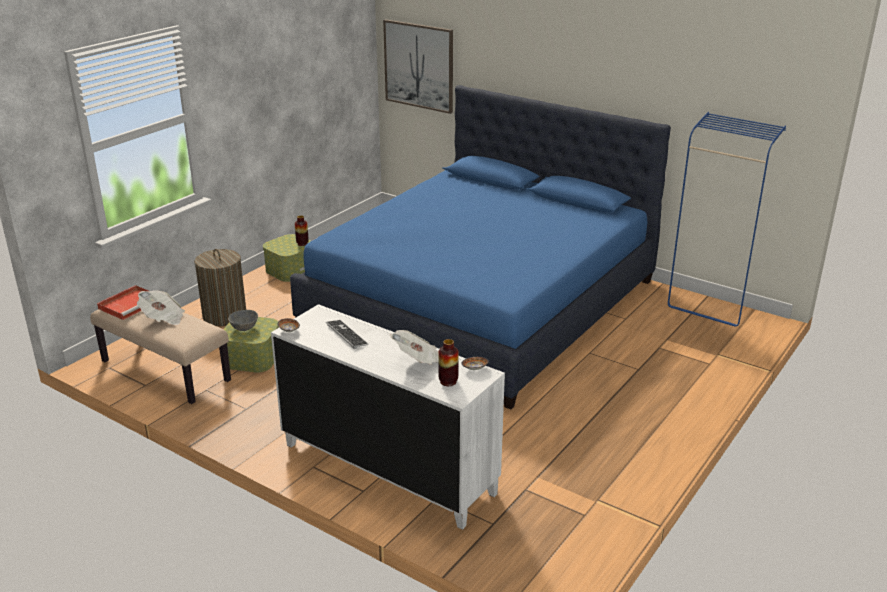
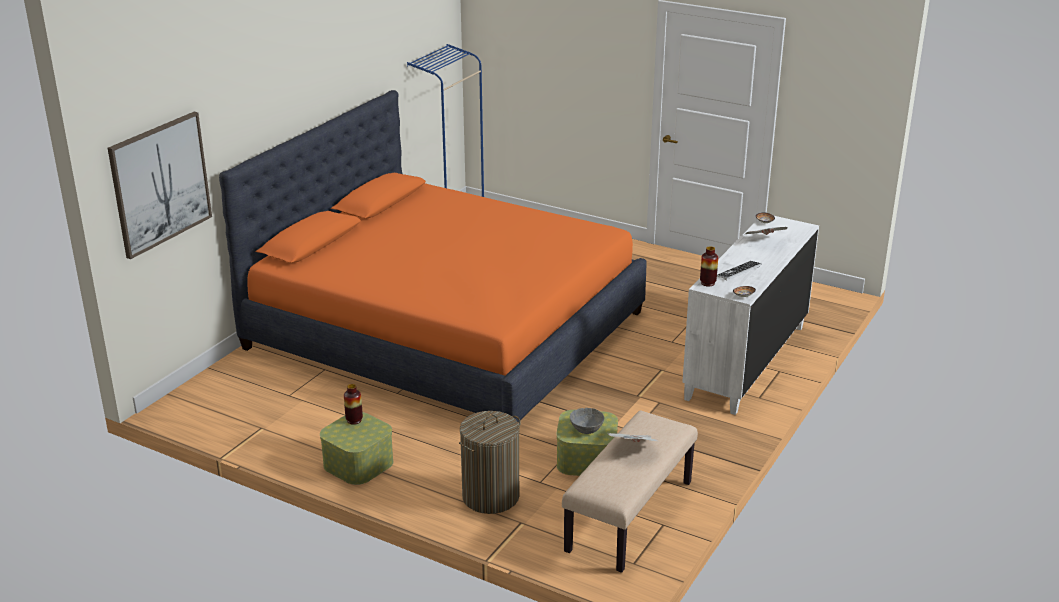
camera: 95 degrees left, 0 degrees up
(130, 304) = (606, 480): red tray -> none
(448, 381) = (787, 230): vase -> vase (707, 283)
(481, 303) = (446, 330): blue bed -> orange bed

